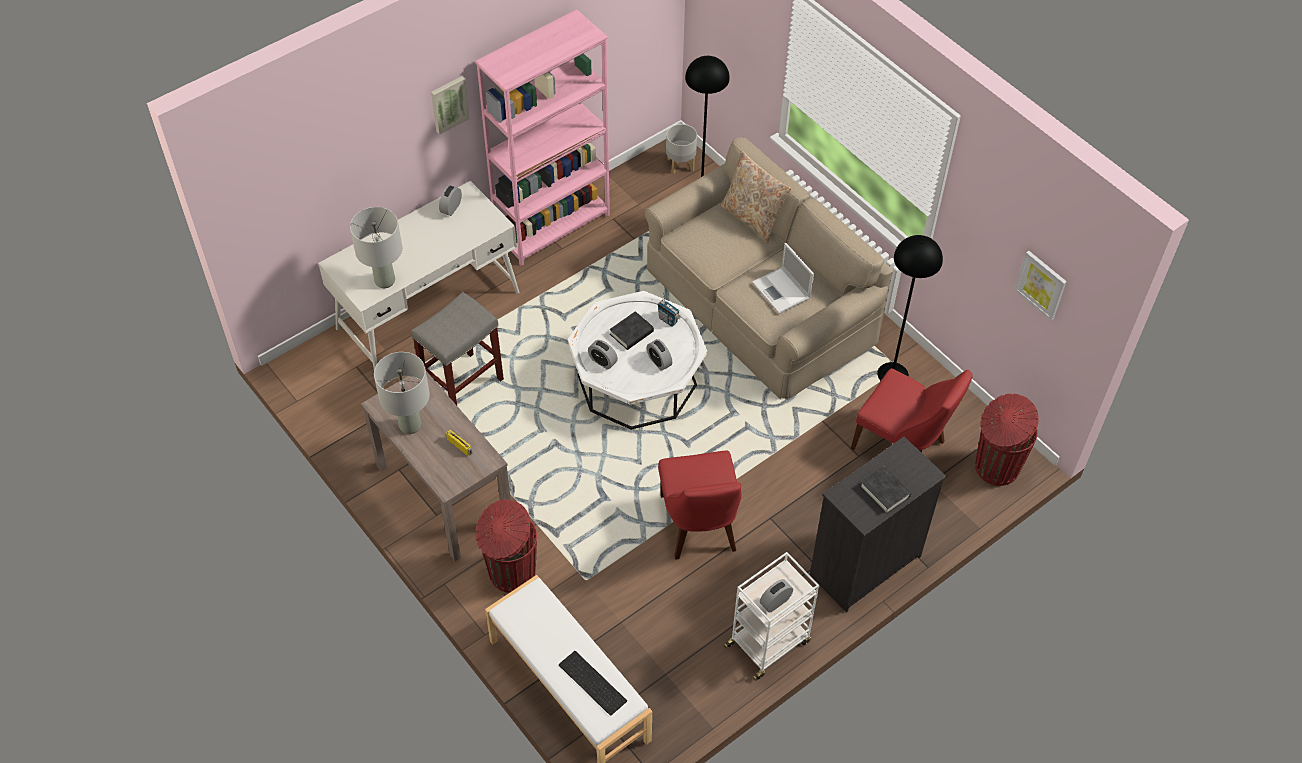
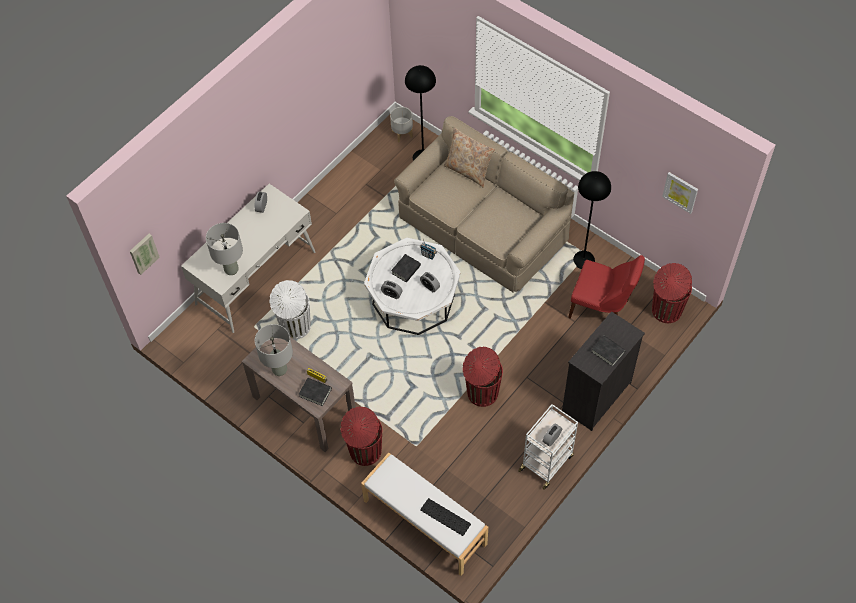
camera: 10 degrees left, 5 degrees up
(449, 104) = (251, 139): picture -> picture (143, 253)
(450, 467) = (315, 393): none -> black book
(462, 385) = (295, 327): grey stool -> white trash can
(553, 227) = (325, 198): pink bookcase -> none
(699, 526) = (481, 393): red chair -> red trash can
(782, 291) = (501, 220): laptop -> none

